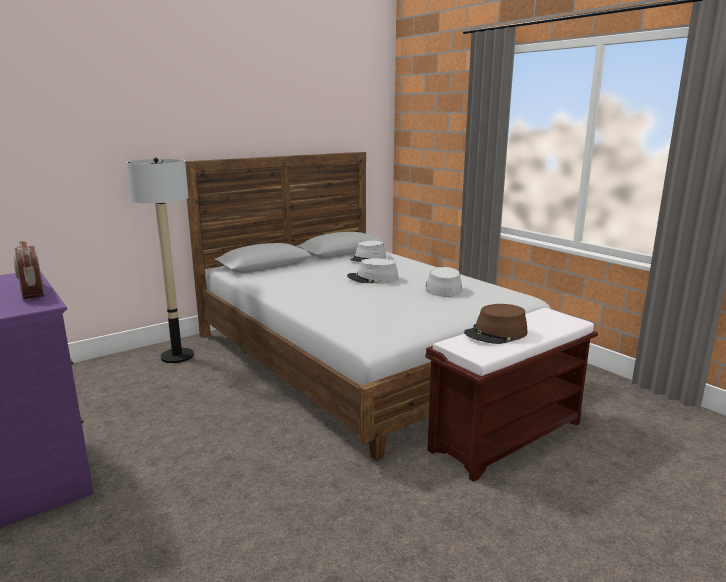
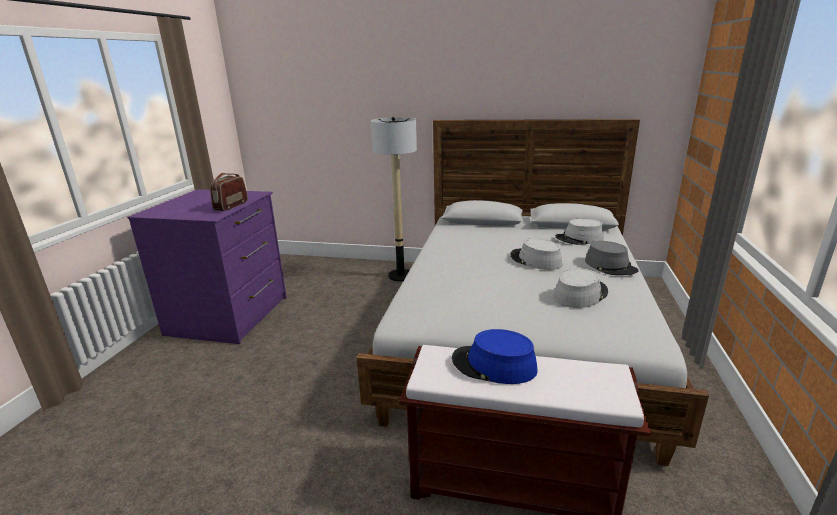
camera: 50 degrees right, 5 degrees up
(423, 269) = (610, 266): none -> grey hat
(496, 334) = (493, 365): brown hat -> blue hat

